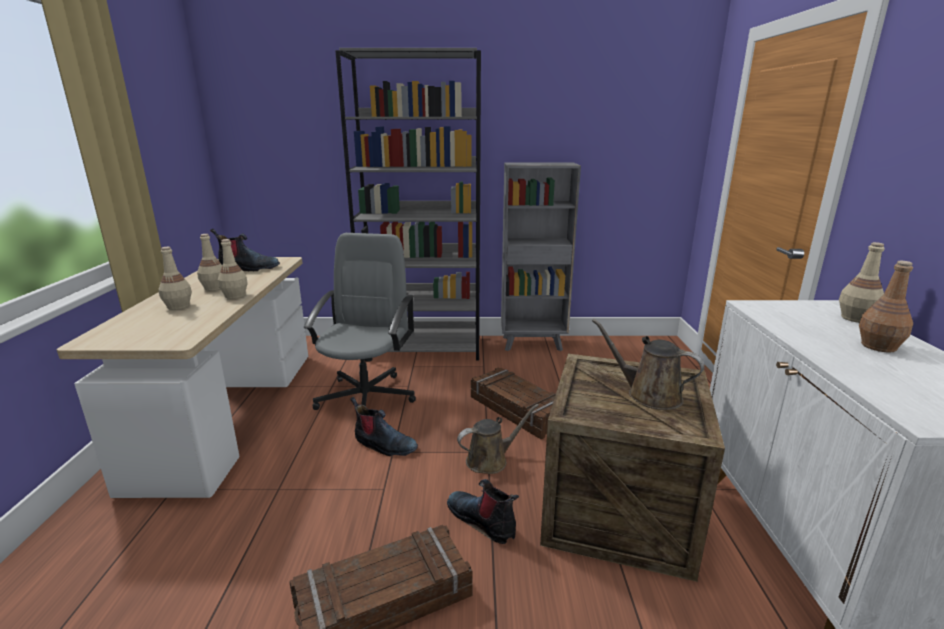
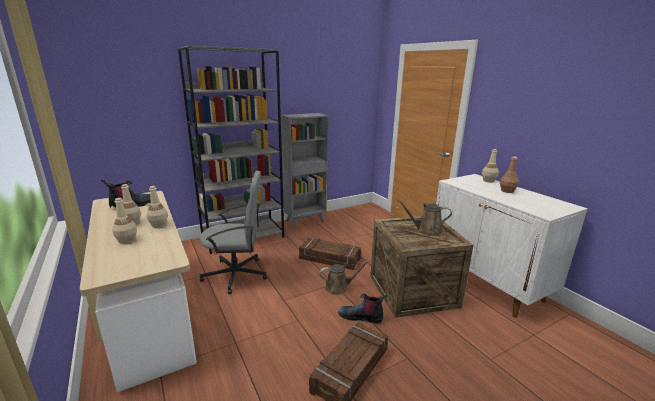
camera: 30 degrees left, 0 degrees up
(367, 396) = (236, 275): grey office chair -> grey office chair turned 105 degrees clockwise
(384, 445) = (275, 298): boot -> none
(490, 460) = (339, 287): brown watering can -> brown watering can turned 45 degrees clockwise

